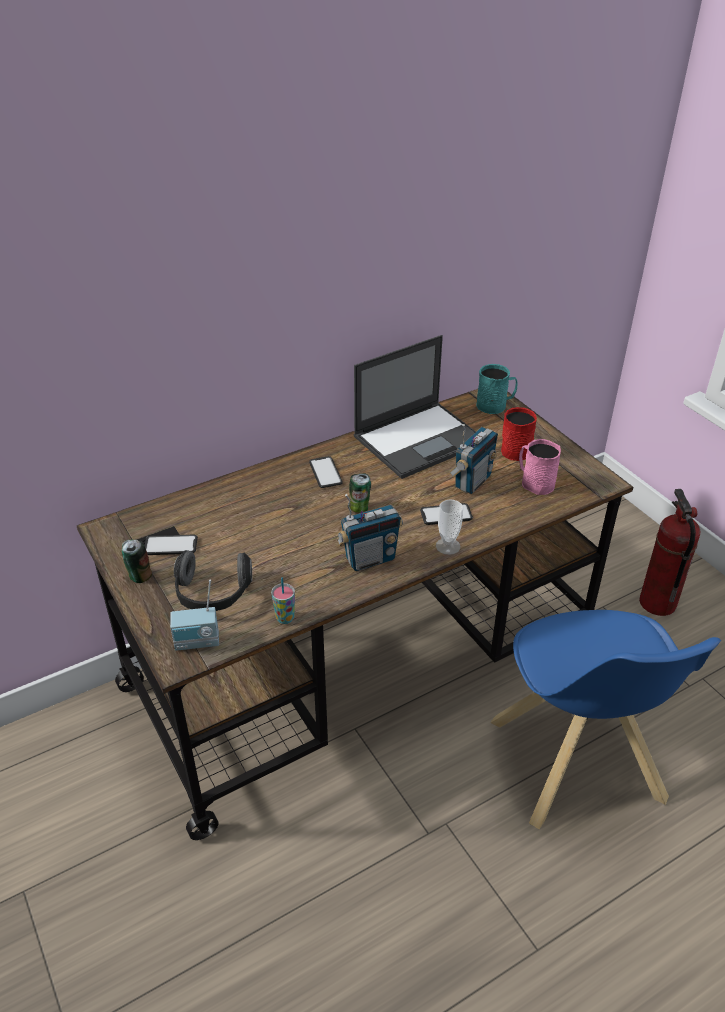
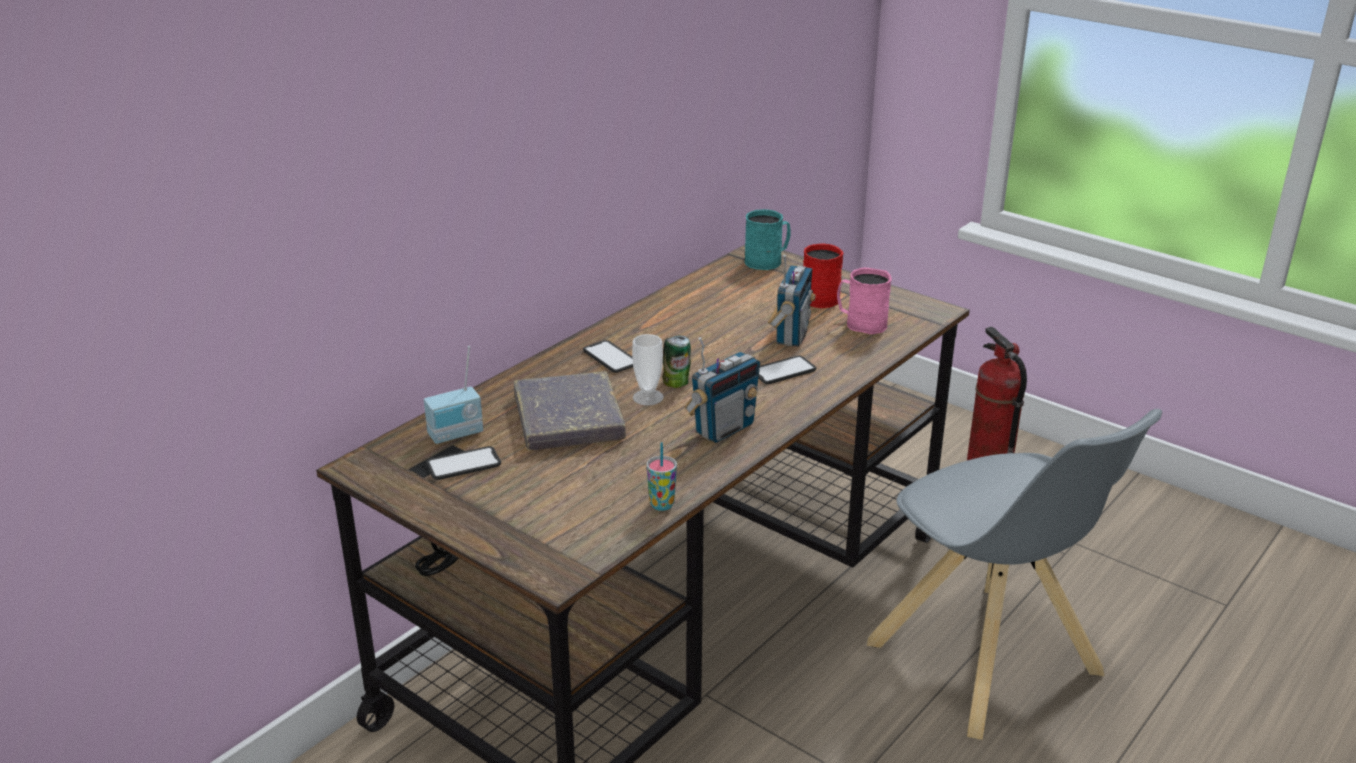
camera: 20 degrees left, 10 degrees down
(139, 576) = (443, 503): can -> none
(197, 643) = (569, 552): radio -> radio (456, 435)
(212, 595) = (554, 502): headphones -> none
(264, 522) = (568, 419): none -> grey book
(420, 439) = (702, 306): laptop -> none
(448, 546) = (806, 399): cup -> cup (648, 397)
(577, 764) = (988, 662): blue chair -> grey chair

